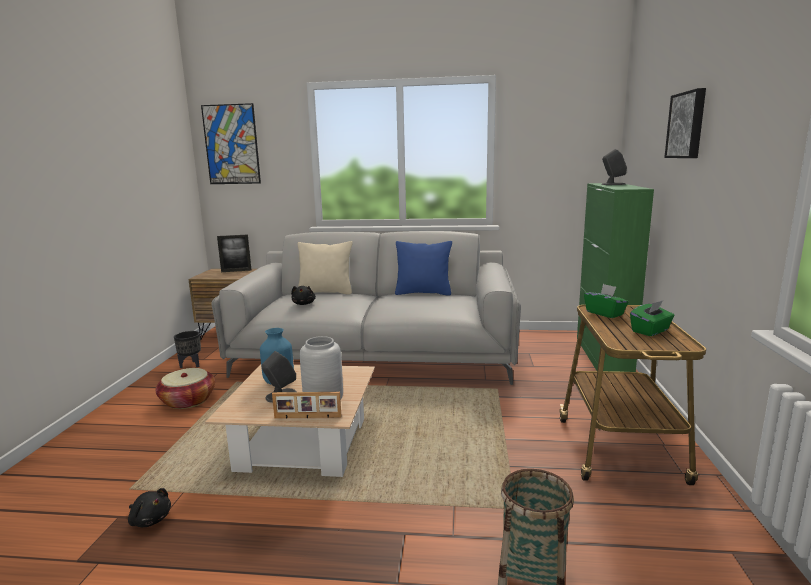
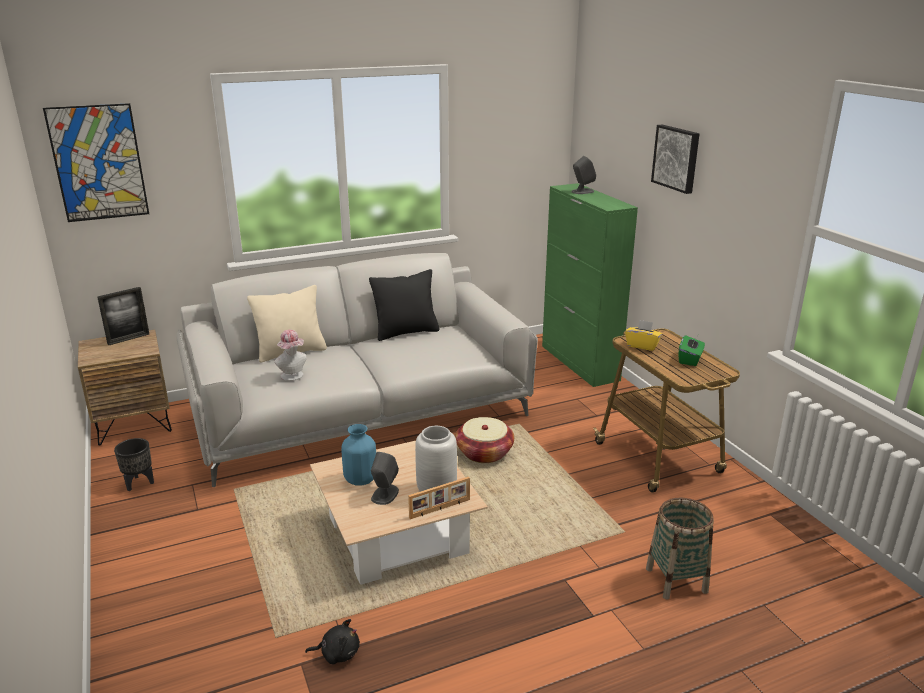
camera: 30 degrees left, 10 degrees up
(188, 401) = (204, 529): basket -> basket (484, 453)
(304, 304) = (293, 376): black plush toy -> hat
(423, 293) = (406, 332): blue pillow -> black pillow
(604, 313) = (642, 345): green tissue box -> yellow tissue box

